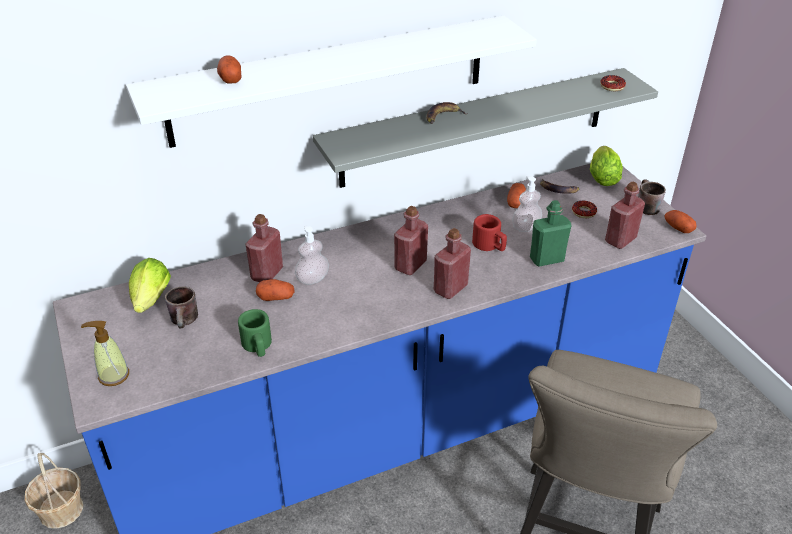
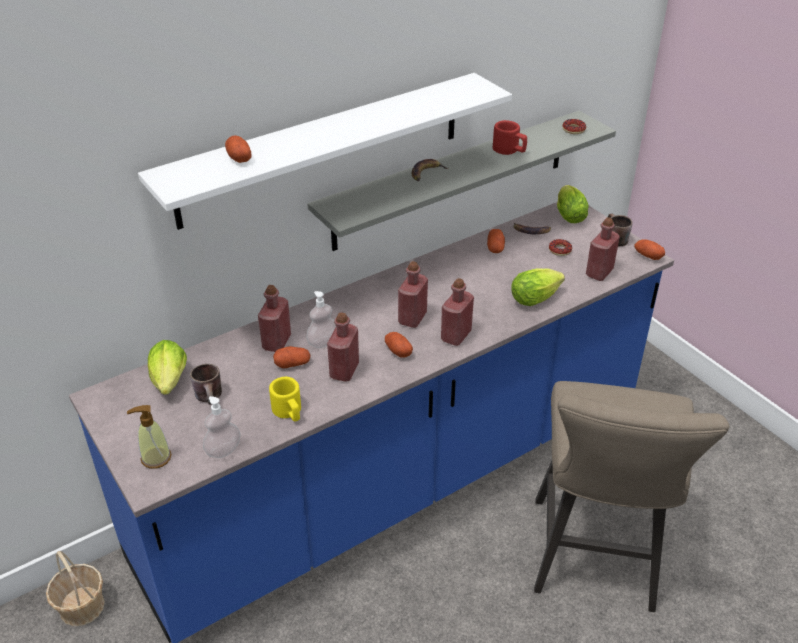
camera: 10 degrees left, 0 degrees up
(257, 346) = (289, 412): green mug -> yellow mug
(326, 311) = (344, 370): none -> red bottle
(386, 297) = (398, 351): none -> potato
(489, 245) = (481, 291): red mug -> red mug (509, 150)
(525, 227) = (510, 270): soap dispenser -> soap dispenser (223, 450)
(546, 259) = (537, 298): green bottle -> lettuce

